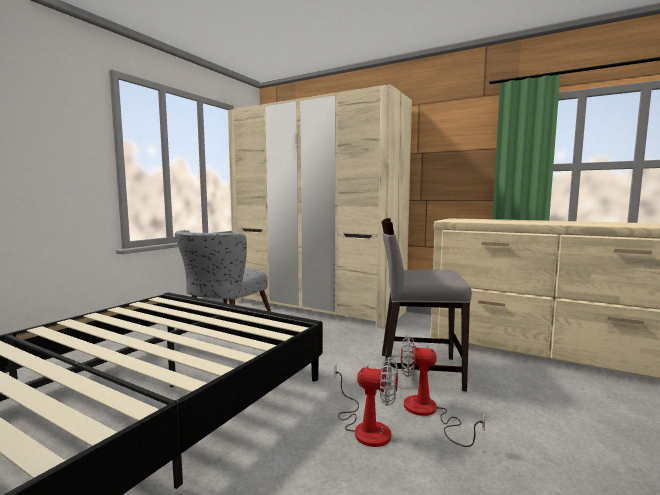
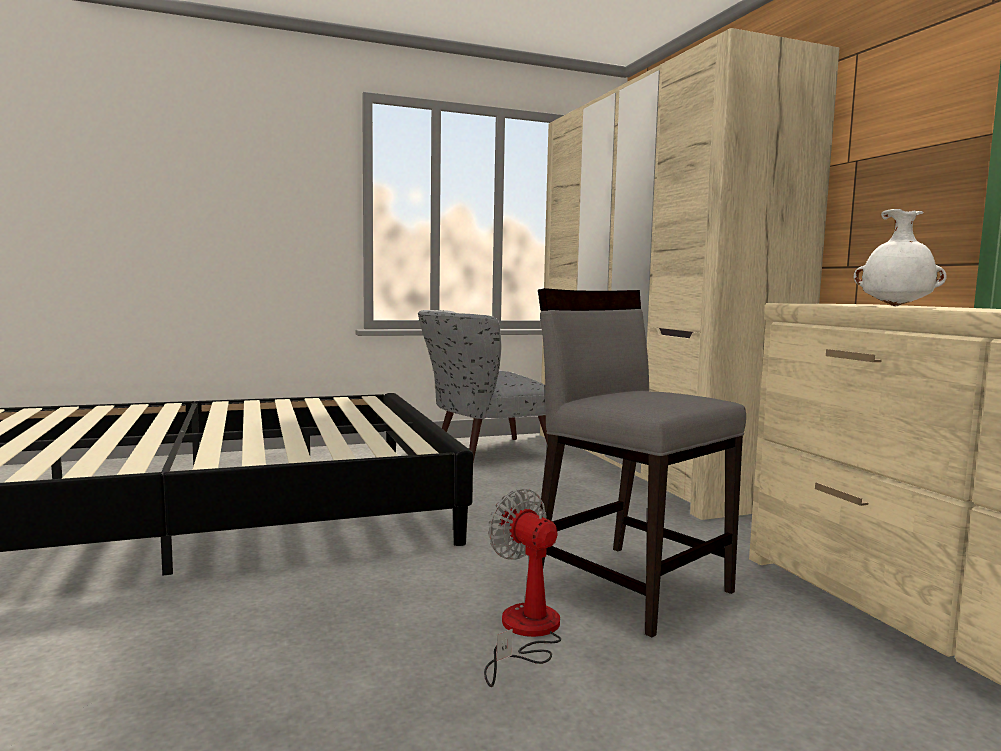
camera: 40 degrees right, 0 degrees up
(366, 426) = (414, 610): fan -> none
(492, 221) = (896, 306): none -> white vase

